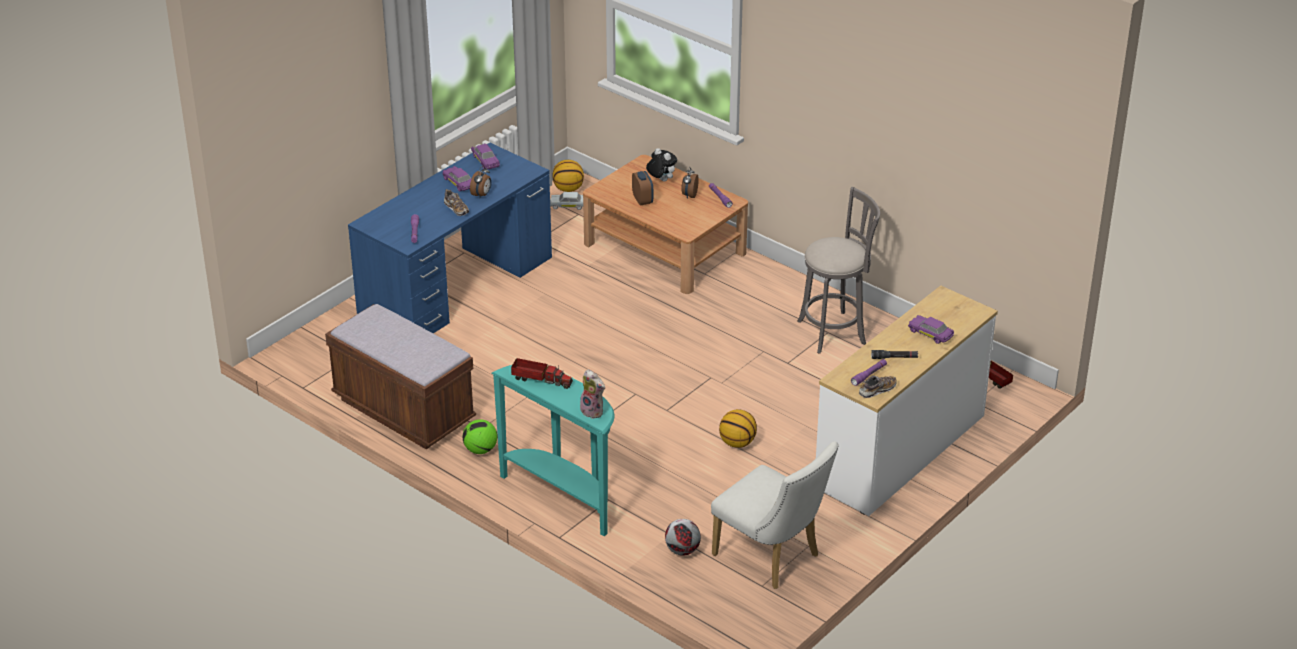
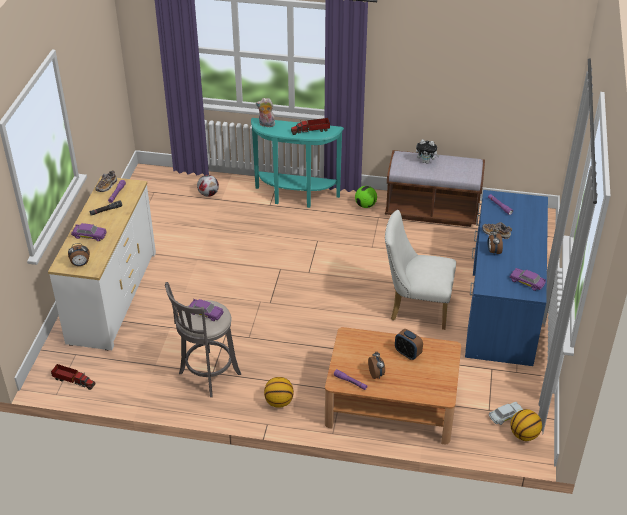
camera: 150 degrees right, 5 degrees up
(459, 183) = (520, 255): purple toy car -> purple toy car (205, 313)
(661, 180) = (412, 381): plush toy -> plush toy (426, 161)
(737, 443) = (220, 264): basketball -> basketball (279, 402)
(772, 558) = (156, 207): white chair -> white chair (415, 307)
(955, 305) = (80, 264): none -> alarm clock

